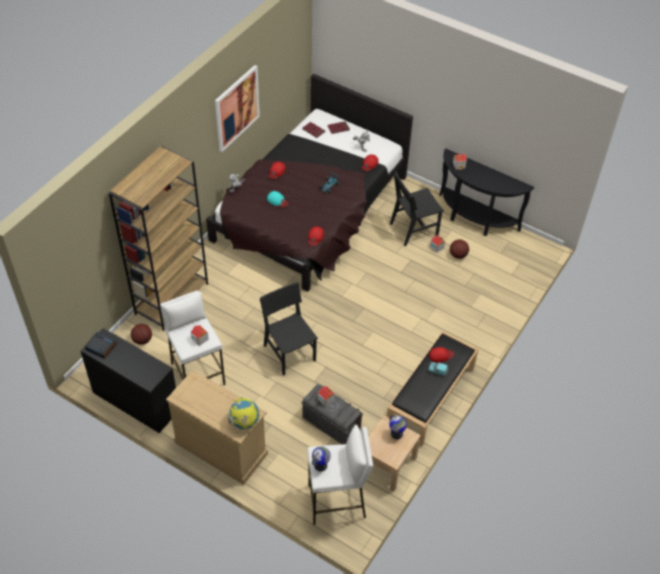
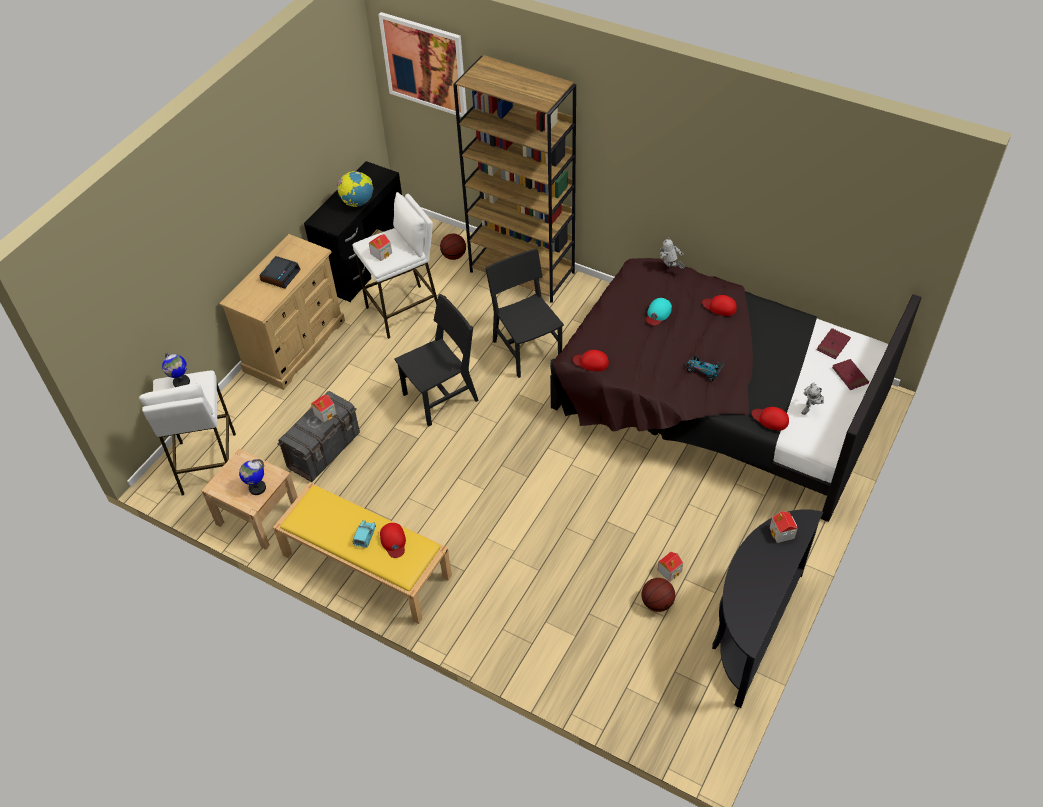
camera: 90 degrees right, 0 degrees up
(101, 347) = (369, 175): alarm clock -> alarm clock (280, 275)
(236, 108) = (735, 179): picture -> picture (424, 64)
(244, 422) = (248, 303): globe -> globe (358, 202)
(413, 229) = (705, 536): black chair -> black chair (527, 350)
(430, 397) = (365, 565): black bench -> yellow bench

